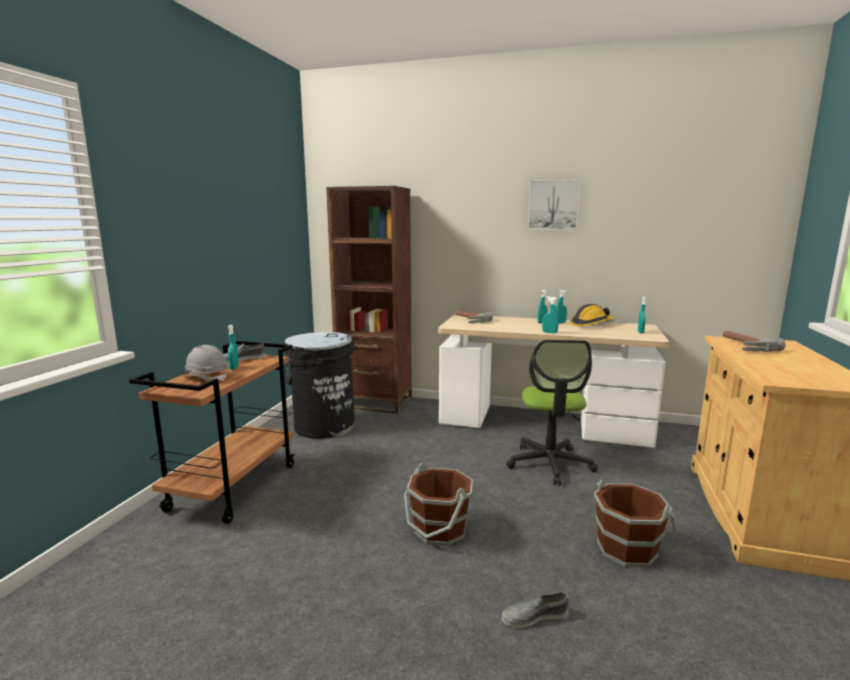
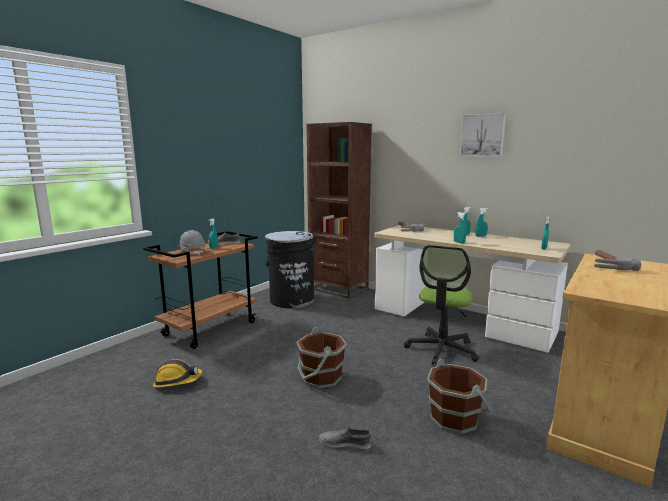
camera: 20 degrees right, 0 degrees up
(591, 324) = (507, 239): hard hat -> hard hat (177, 381)

